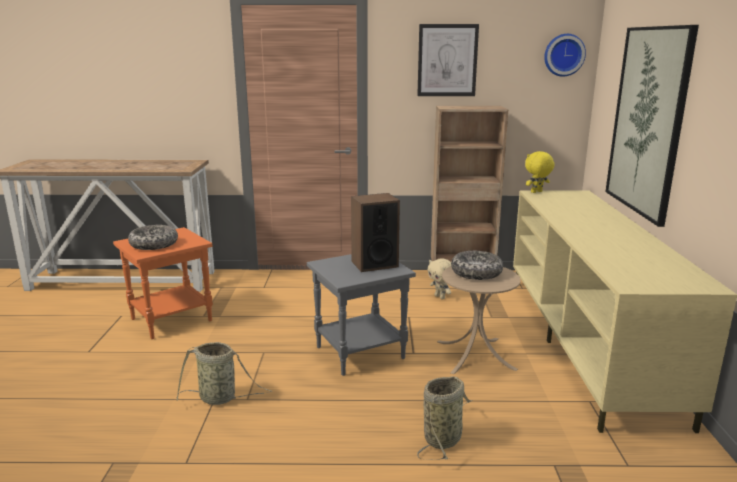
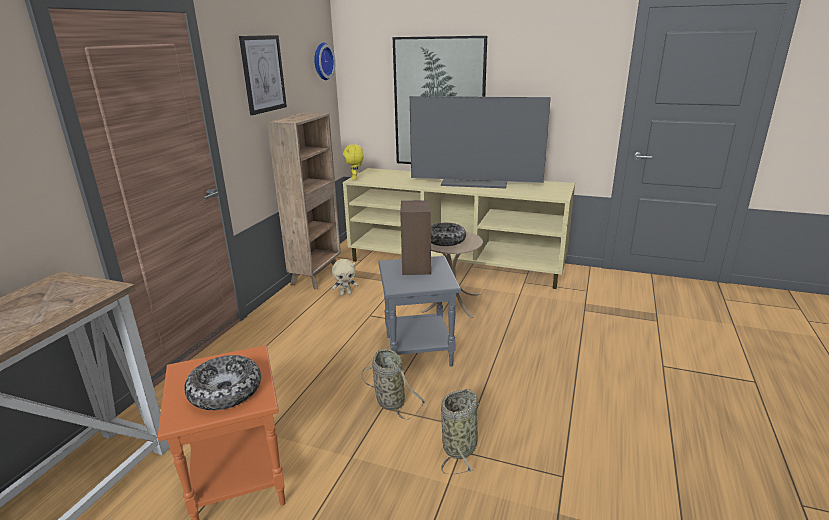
camera: 70 degrees left, 5 degrees up
(444, 438) = (551, 339): basket -> basket (389, 400)
(615, 237) = (475, 182): none -> television

